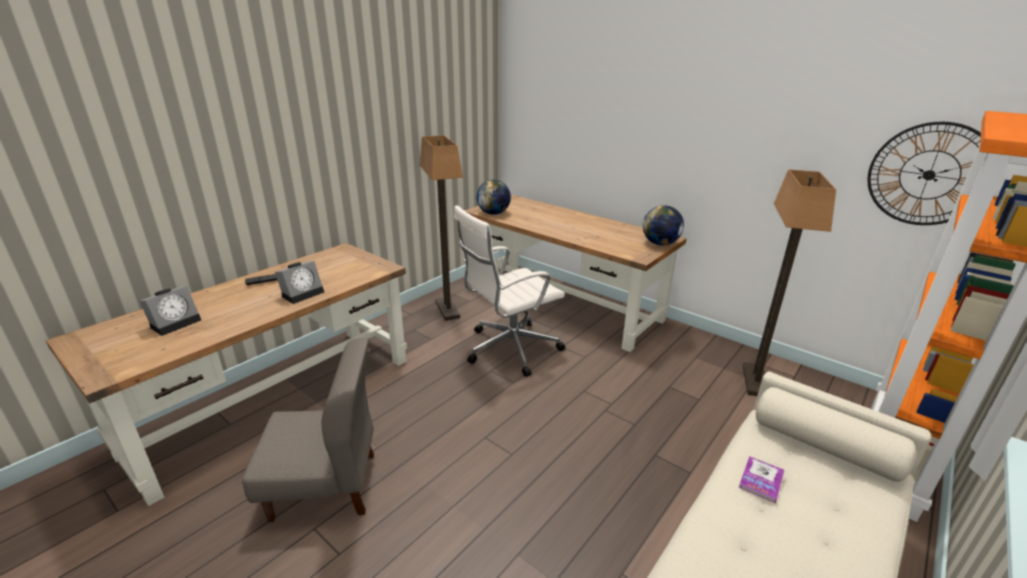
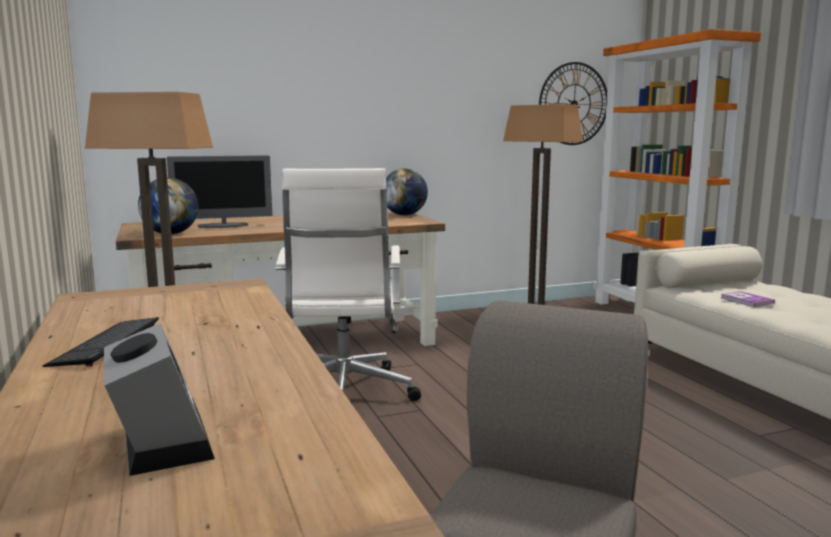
camera: 60 degrees left, 15 degrees down
(303, 293) = (236, 331): alarm clock -> none
(533, 215) = (223, 226): none -> monitor

